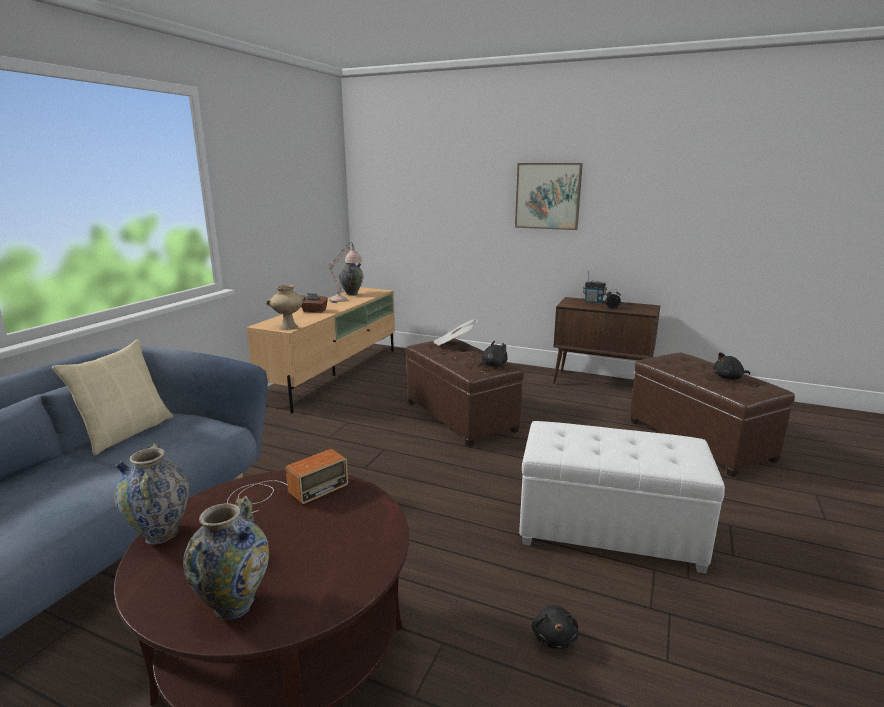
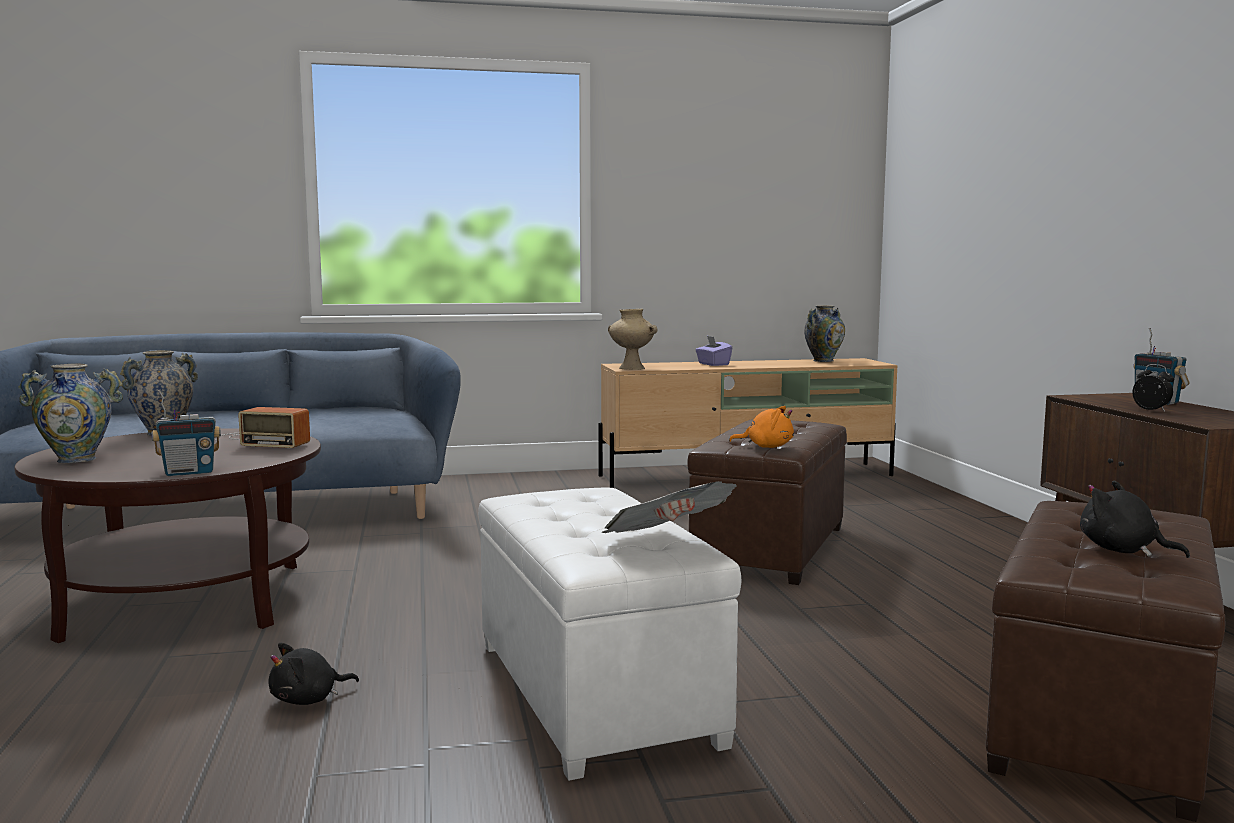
camera: 55 degrees right, 10 degrees down
(126, 432) = (341, 409): beige pillow -> none
(314, 311) = (713, 364): brown tissue box -> purple tissue box
(346, 301) = (787, 363): beige table lamp -> none
(388, 547) = (189, 473): none -> radio
(454, 344) = (805, 425): newspaper -> newspaper (667, 545)
(492, 365) = (766, 447): black plush toy -> orange plush toy
(548, 196) = (1116, 174): picture -> none

